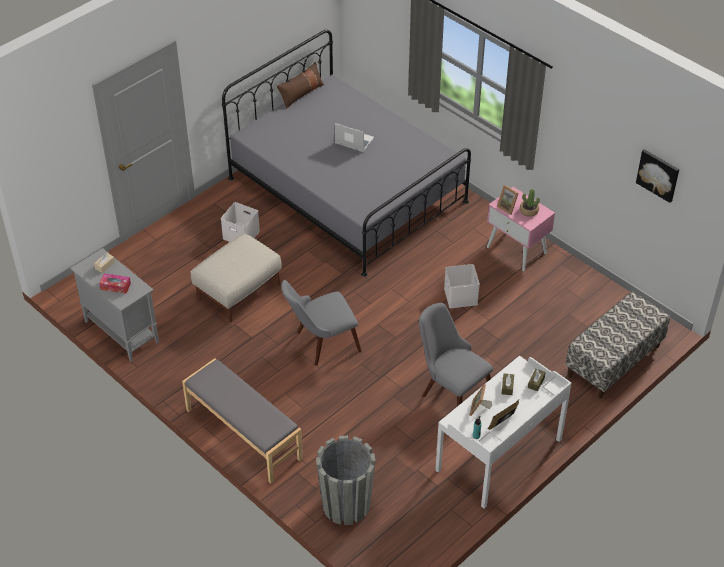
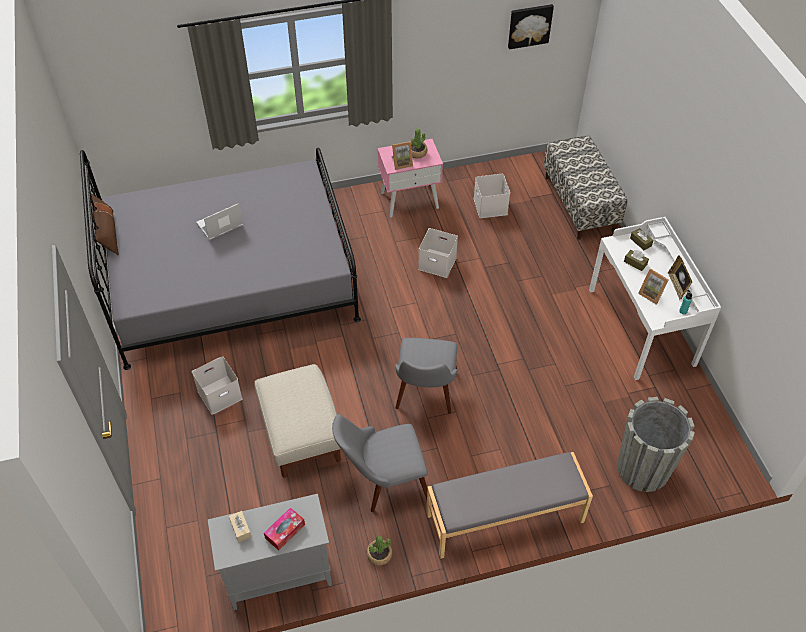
camera: 60 degrees left, 5 degrees up
(169, 376) = (379, 555): none -> potted plant
(450, 391) = (547, 324): grey chair -> grey chair (382, 482)
(555, 303) = (491, 206): none -> white storage box

